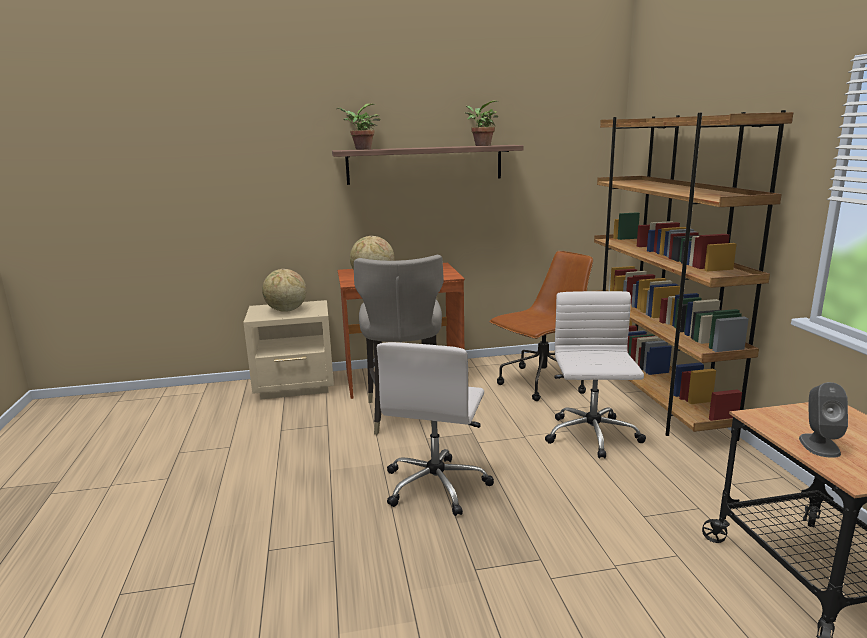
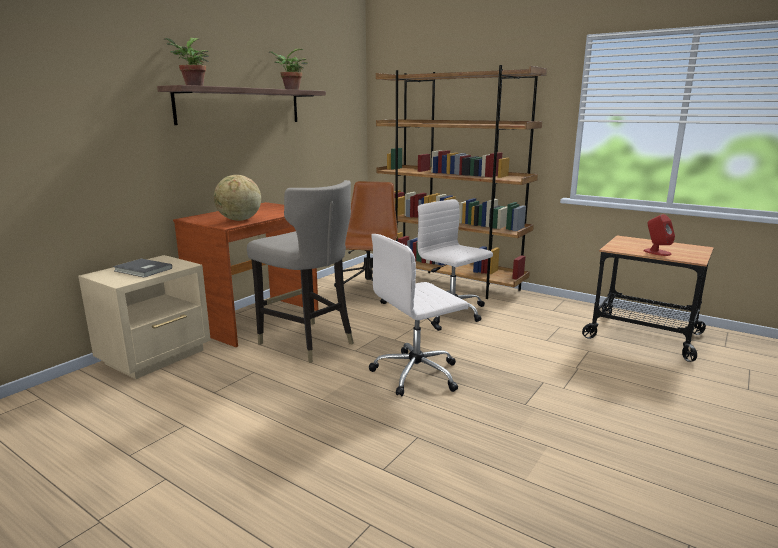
camera: 45 degrees left, 0 degrees up
(286, 310) = (142, 270): globe -> grey book
(436, 485) = (417, 373): white office chair -> white office chair turned 90 degrees clockwise
(819, 445) = (656, 252): grey speaker -> red speaker

